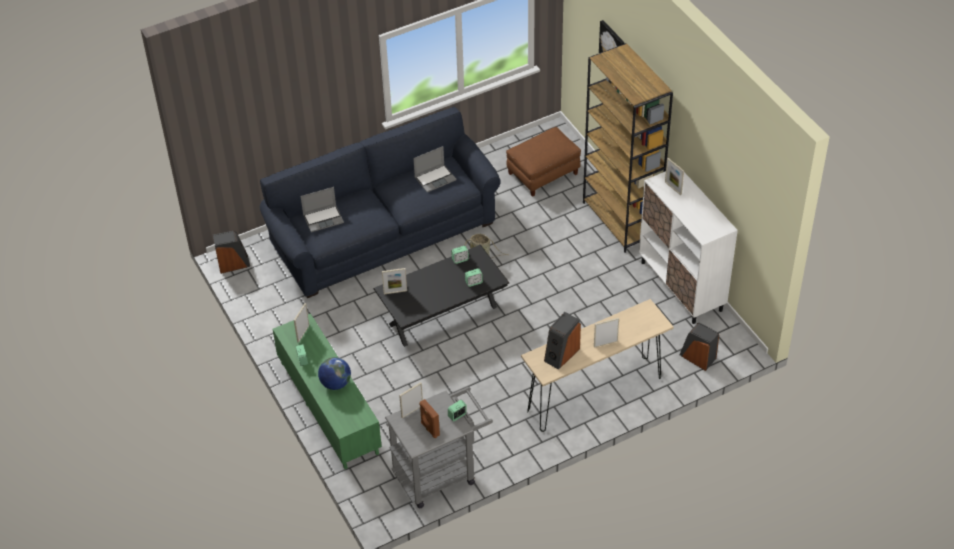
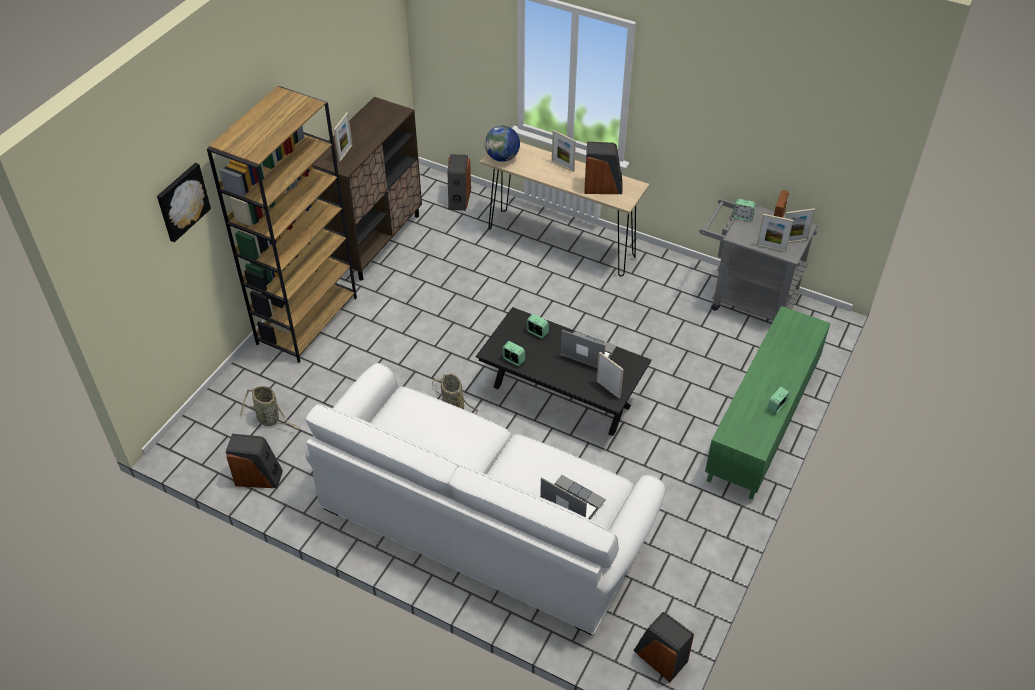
camera: 125 degrees left, 0 degrees up
(303, 333) = (744, 428): picture frame -> picture frame (793, 241)
(335, 383) = (775, 362): globe -> globe (502, 157)
(383, 234) = (482, 521): blue sofa -> white sofa
(435, 178) = (413, 429): laptop -> laptop (587, 352)
(501, 155) = (258, 477): none -> speaker
(543, 174) = (270, 419): brown ottoman -> basket
(681, 286) = (375, 240): white cabinet -> brown cabinet

